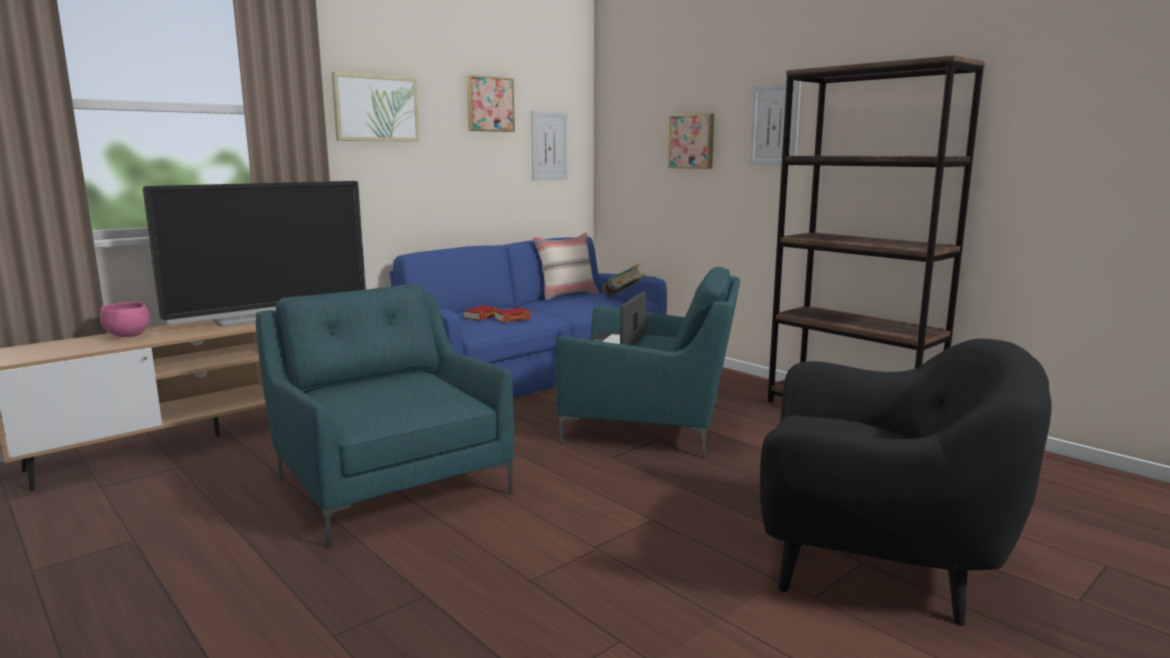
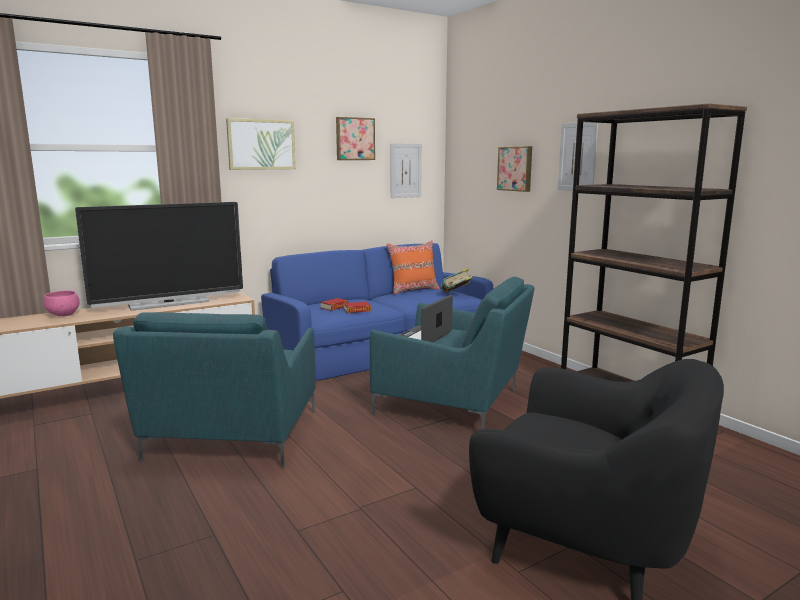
camera: 10 degrees right, 0 degrees up
(390, 482) = (231, 437): turquoise armchair -> turquoise armchair turned 150 degrees counterclockwise
(567, 295) = (413, 290): beige pillow -> orange pillow

